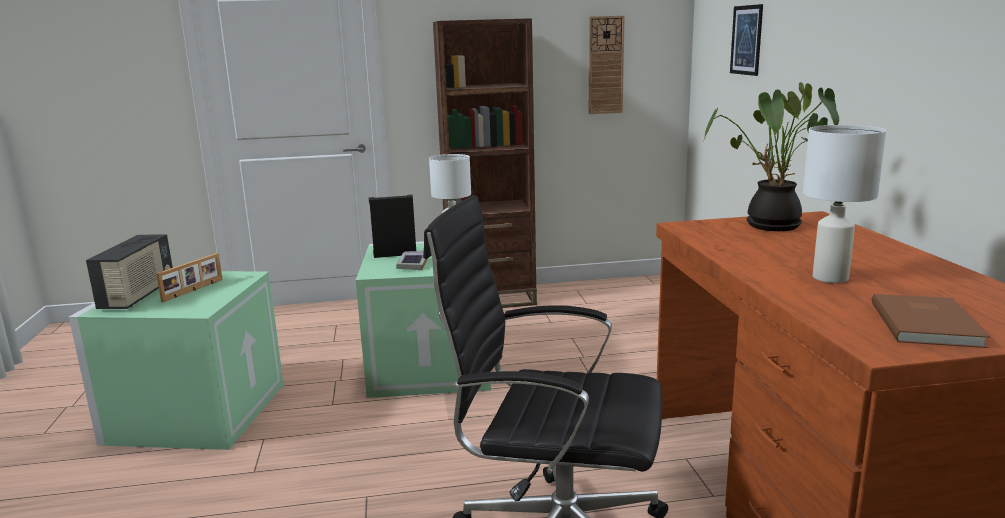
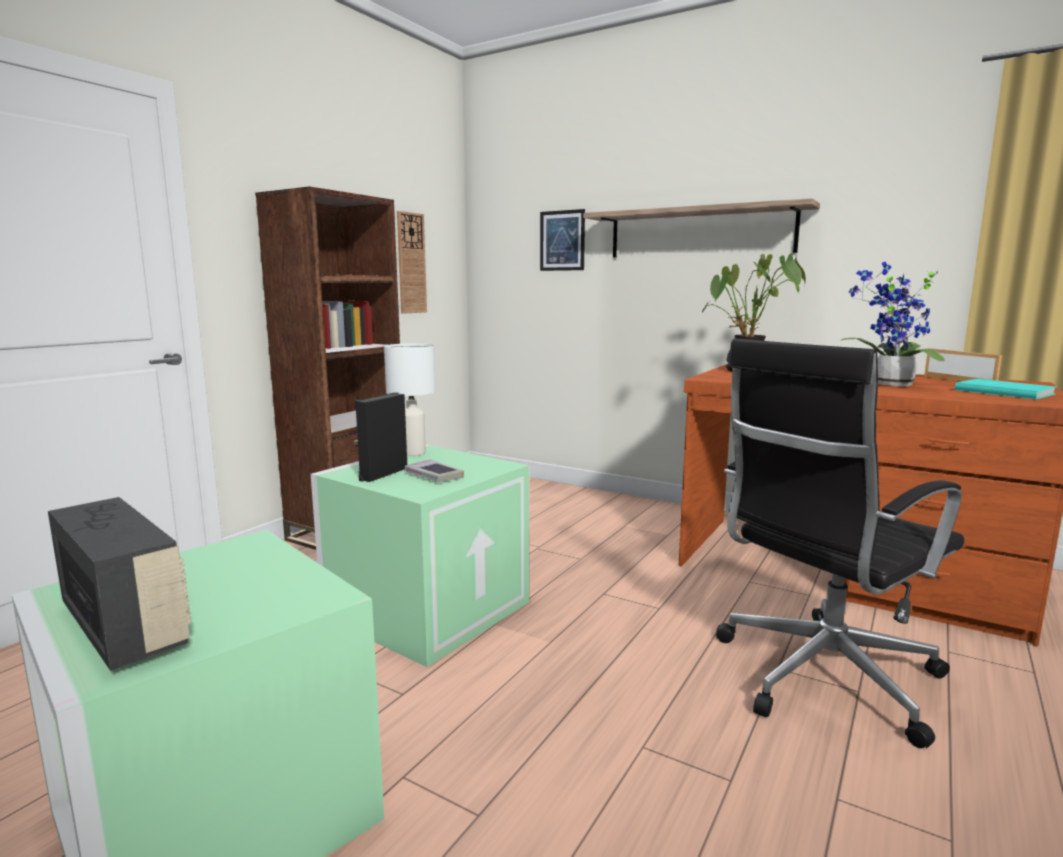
camera: 50 degrees left, 5 degrees down
(194, 290) = (219, 583): picture frame -> picture frame (959, 381)
(829, 277) = (889, 385): white table lamp -> potted plant
(842, 38) = (699, 232): none -> shelf
(927, 323) = (1003, 391): brown book -> turquoise book

